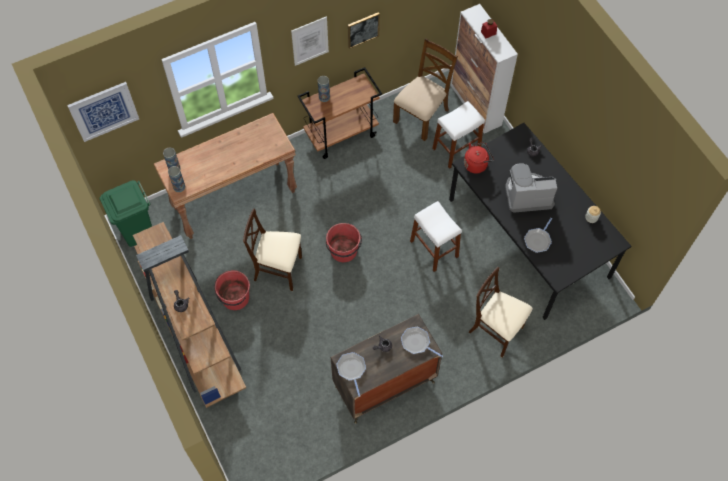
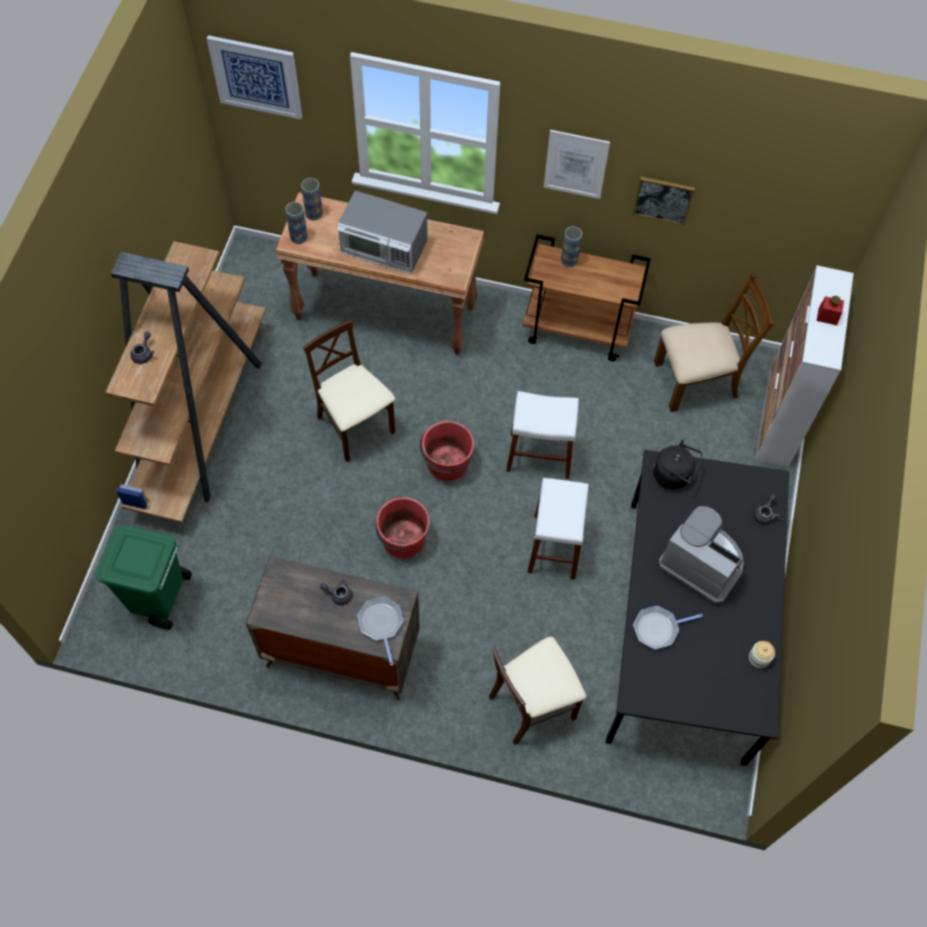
camera: 40 degrees right, 0 degrees up
(138, 232) = (253, 270): green trash can -> green trash can (158, 598)
(230, 159) = (383, 247): none -> microwave
(235, 298) = (278, 420): red bucket -> red bucket (403, 539)
(351, 369) = (277, 590): frying pan -> none
(456, 149) = (701, 451): white stool -> white stool (539, 455)
(476, 164) = (674, 475): red kettle -> black kettle
(496, 331) = (532, 704): beige chair -> beige chair turned 105 degrees counterclockwise

